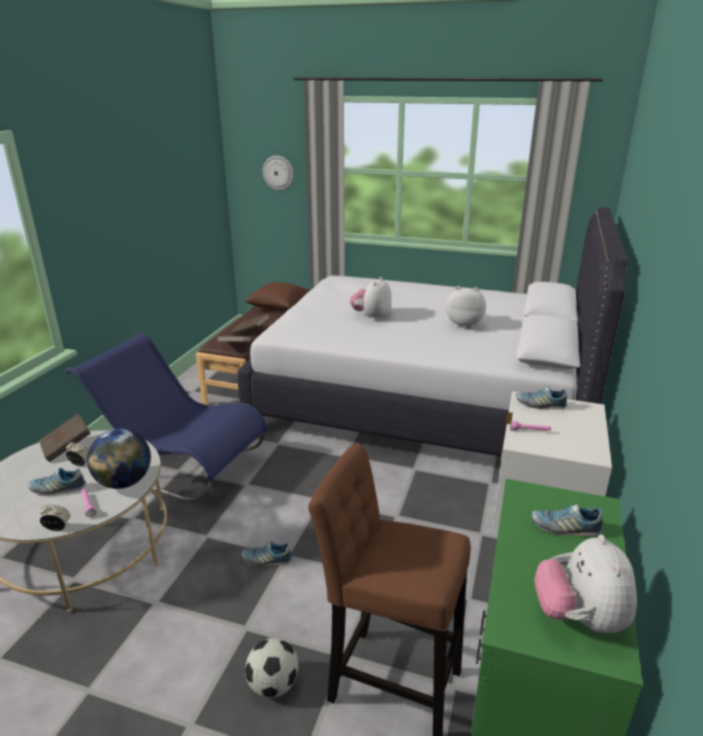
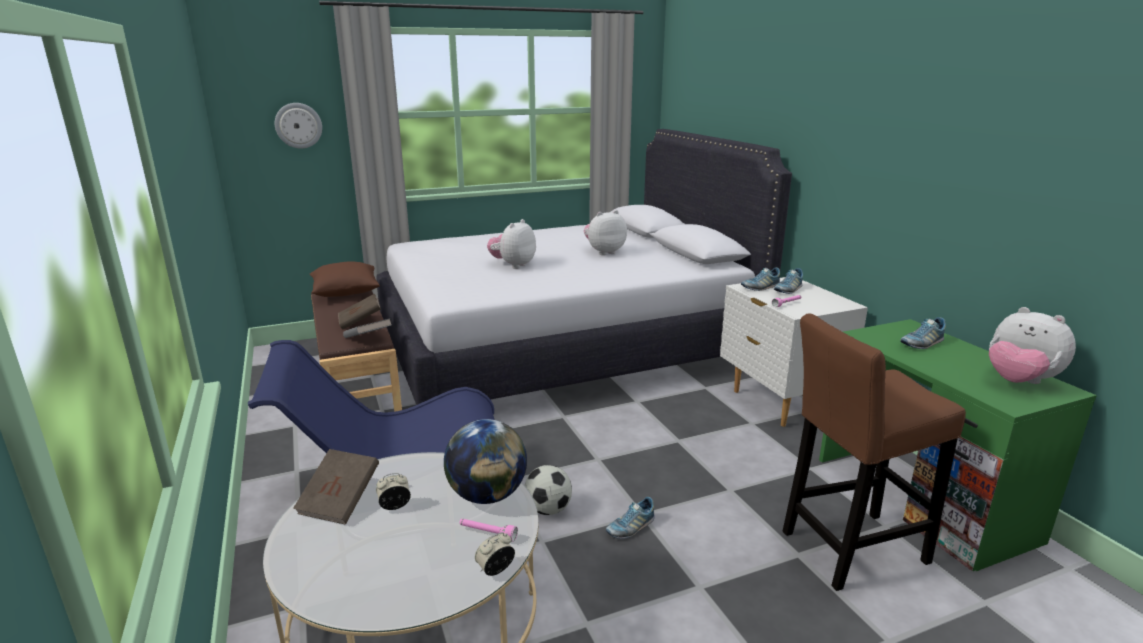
camera: 40 degrees left, 5 degrees down
(58, 489) = (416, 540): shoe -> shoe (788, 290)
(273, 684) = (786, 609): football -> football (548, 509)
(371, 317) = (513, 265): plush toy -> plush toy turned 45 degrees clockwise

